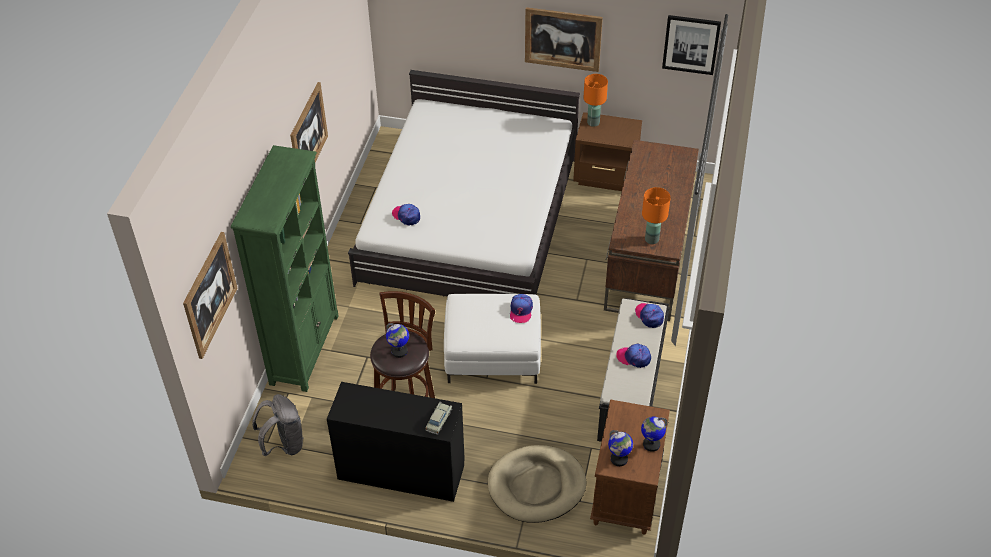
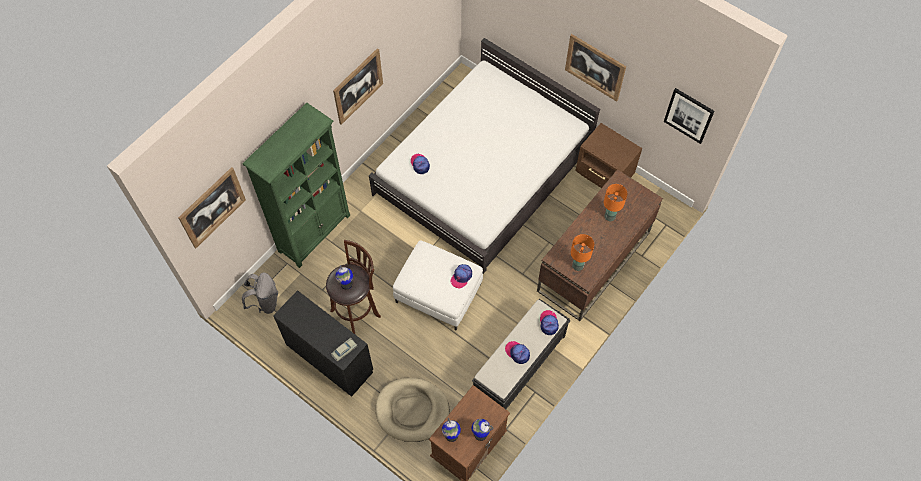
camera: 25 degrees right, 15 degrees up
(593, 123) = (602, 136): orange table lamp -> orange table lamp (609, 217)

